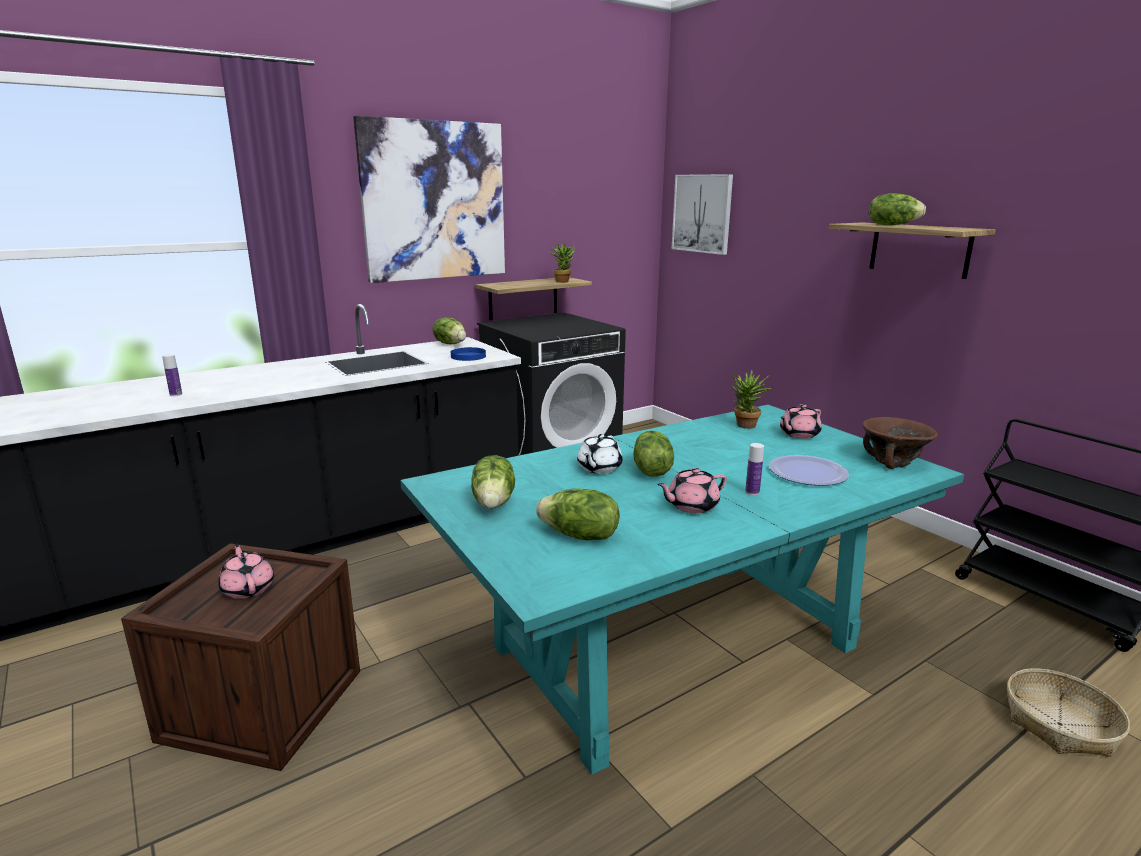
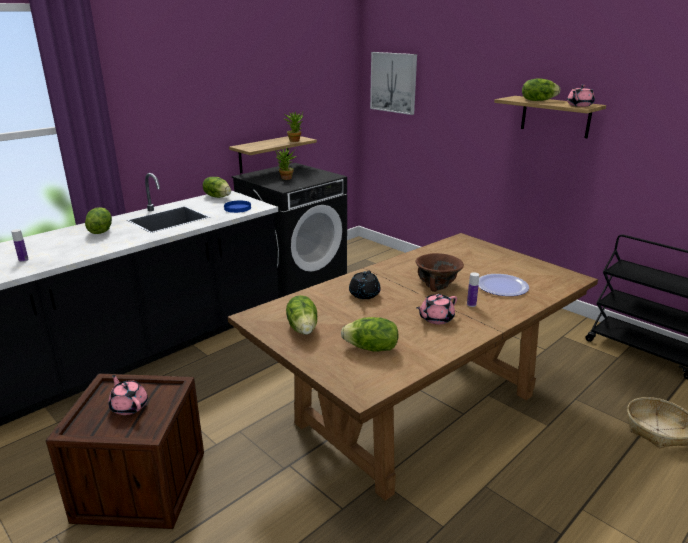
camera: 10 degrees left, 5 degrees up
(434, 201) = (195, 84): picture -> none
(598, 468) = (364, 295): white teapot -> black teapot
(650, 470) = (400, 293): lettuce -> lettuce (100, 231)
(673, 648) = (416, 410): turquoise dining table -> brown dining table
(746, 427) = (451, 253): potted plant -> potted plant (286, 179)
(798, 434) = (488, 256): pink teapot -> pink teapot (579, 105)
(893, 461) = (553, 273): brown bowl -> brown bowl (437, 285)

